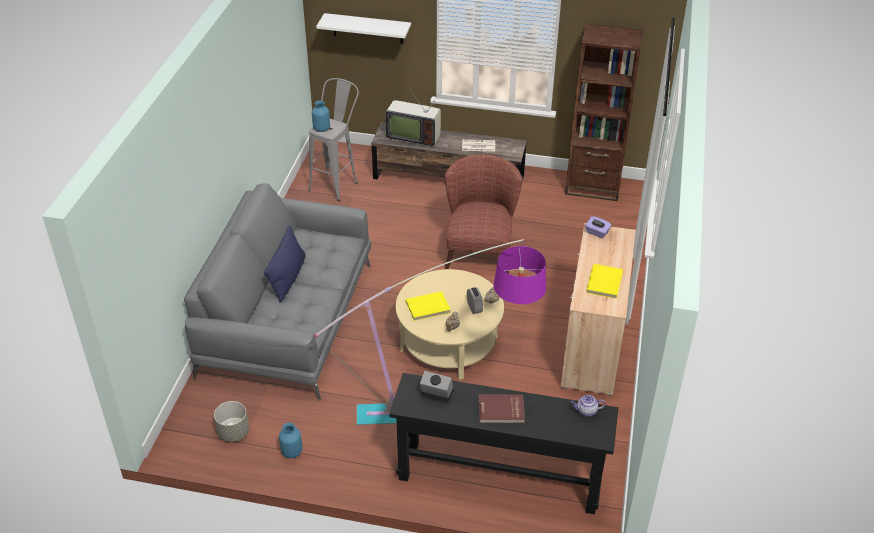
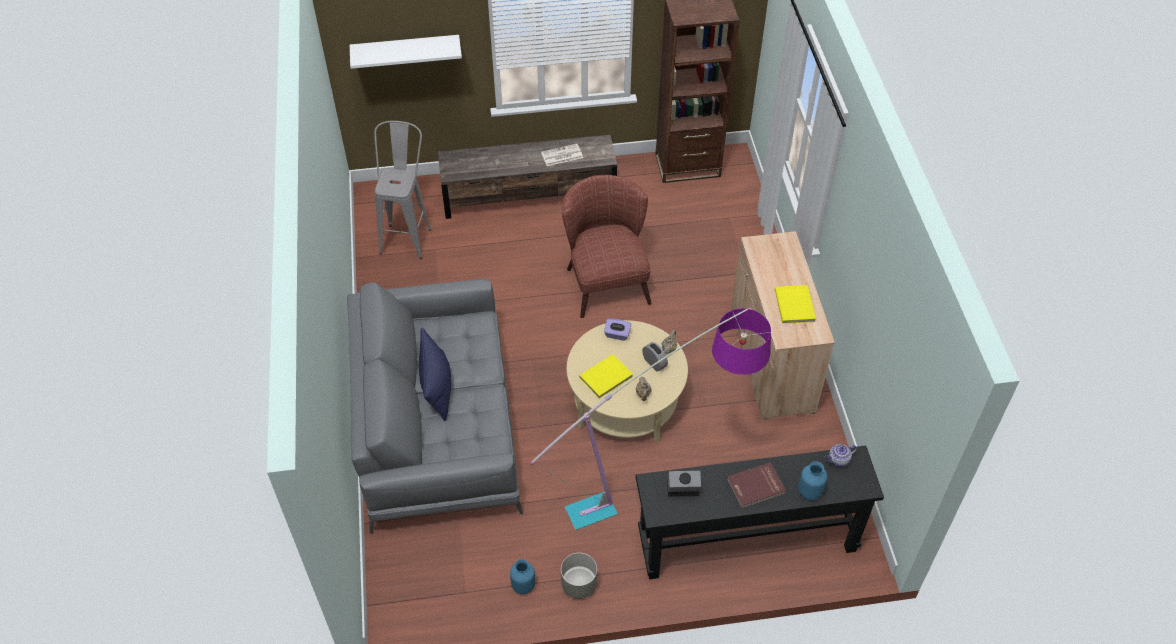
camera: 20 degrees left, 10 degrees up
(233, 432) = (448, 584): grey planter -> grey planter (578, 585)
(321, 129) = (388, 186): blue vase -> blue vase (810, 492)
(413, 136) = (484, 161): television -> none
(597, 233) = (759, 246): purple tissue box -> purple tissue box (617, 334)

